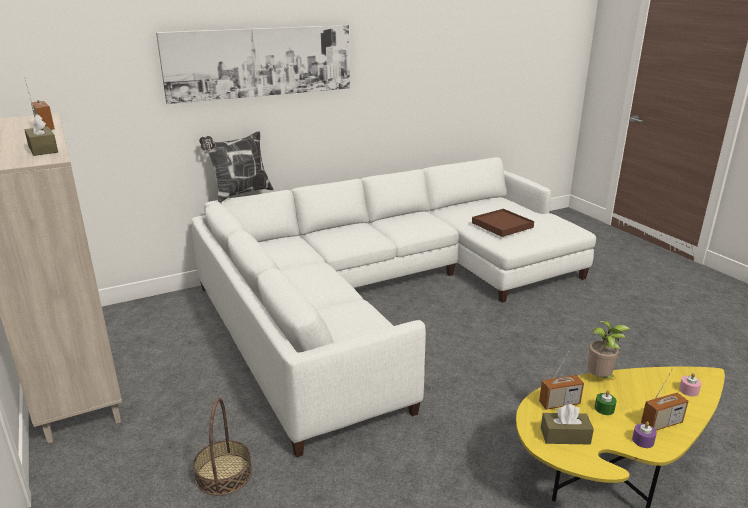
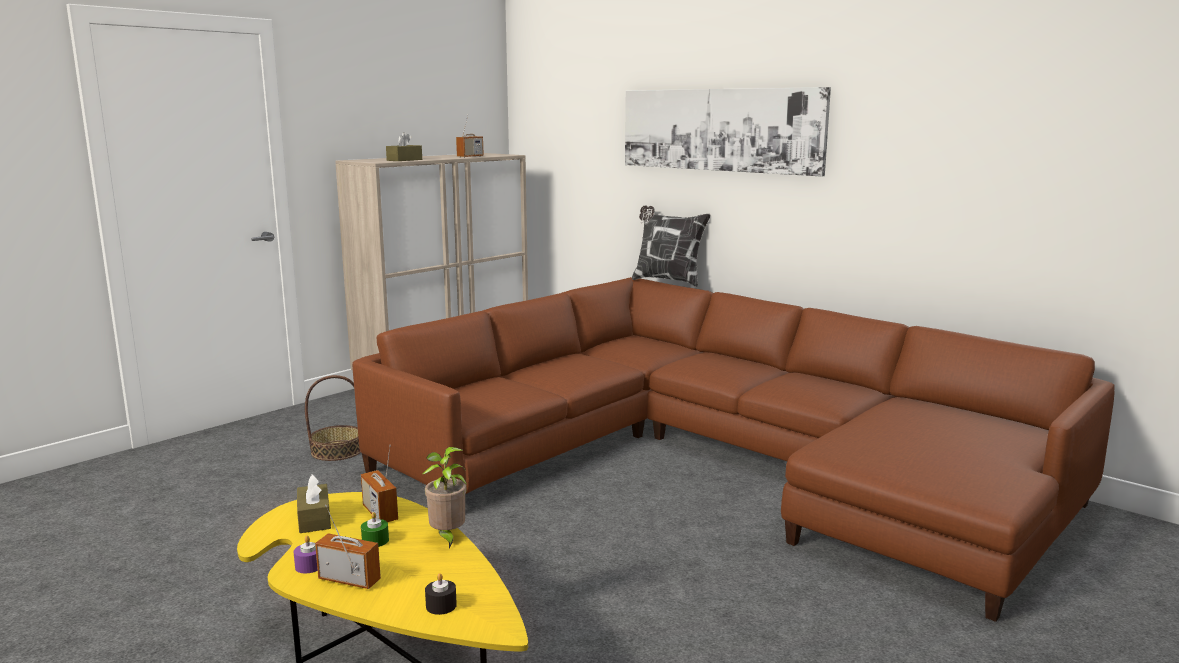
camera: 70 degrees right, 10 degrees down
(387, 294) = (718, 462): white sofa -> brown sofa
(502, 225) = (890, 435): brown tray -> none
(661, 423) = (349, 580): radio -> radio turned 150 degrees clockwise
(688, 390) = (441, 605): pink candle -> black candle

